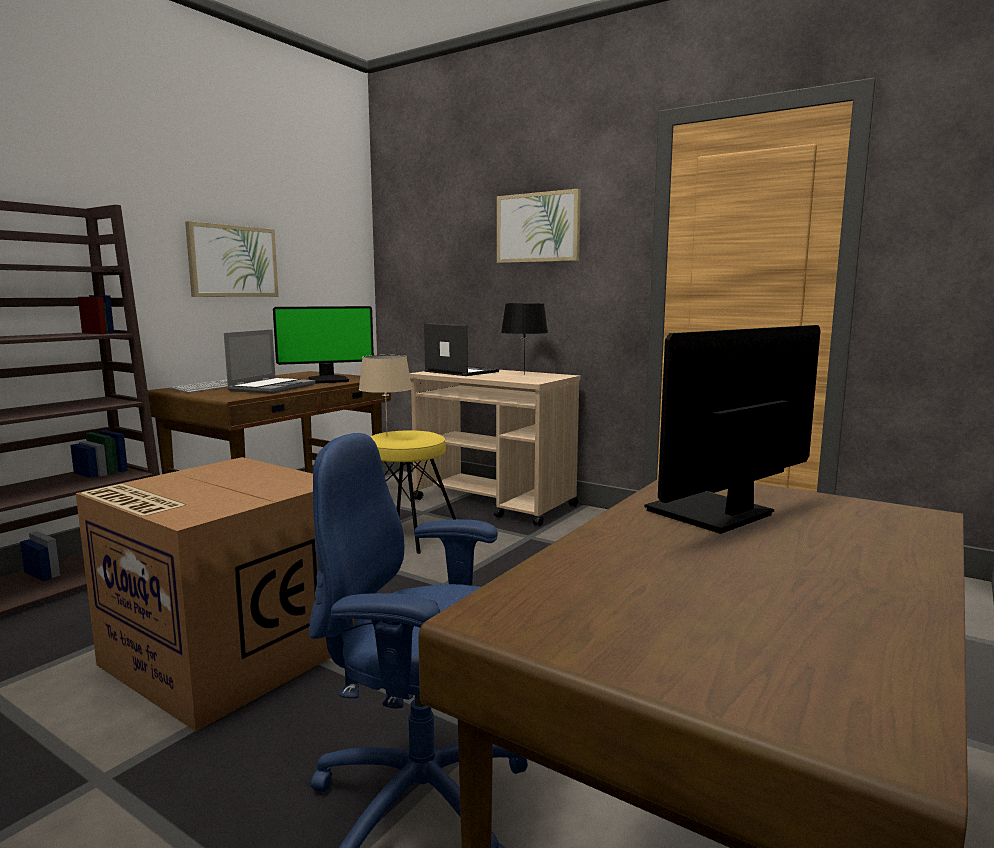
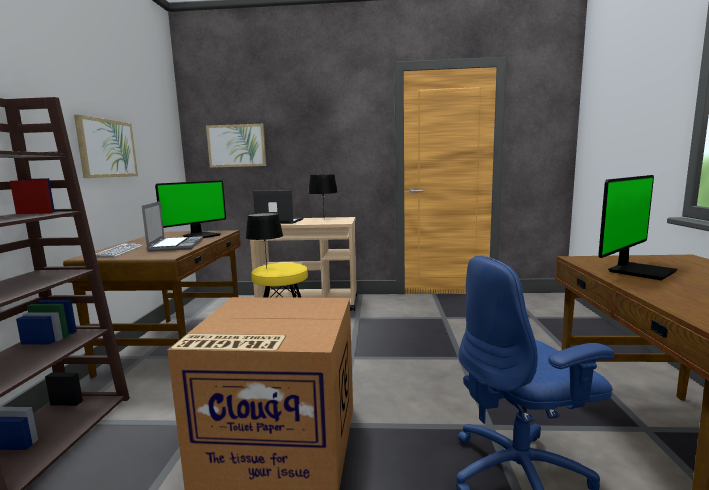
camera: 30 degrees left, 0 degrees up
(387, 435) = (267, 269): beige table lamp -> black table lamp
(538, 227) = (319, 127): picture -> picture (237, 146)
(712, 514) = (638, 271): monitor -> monitor turned 150 degrees counterclockwise

